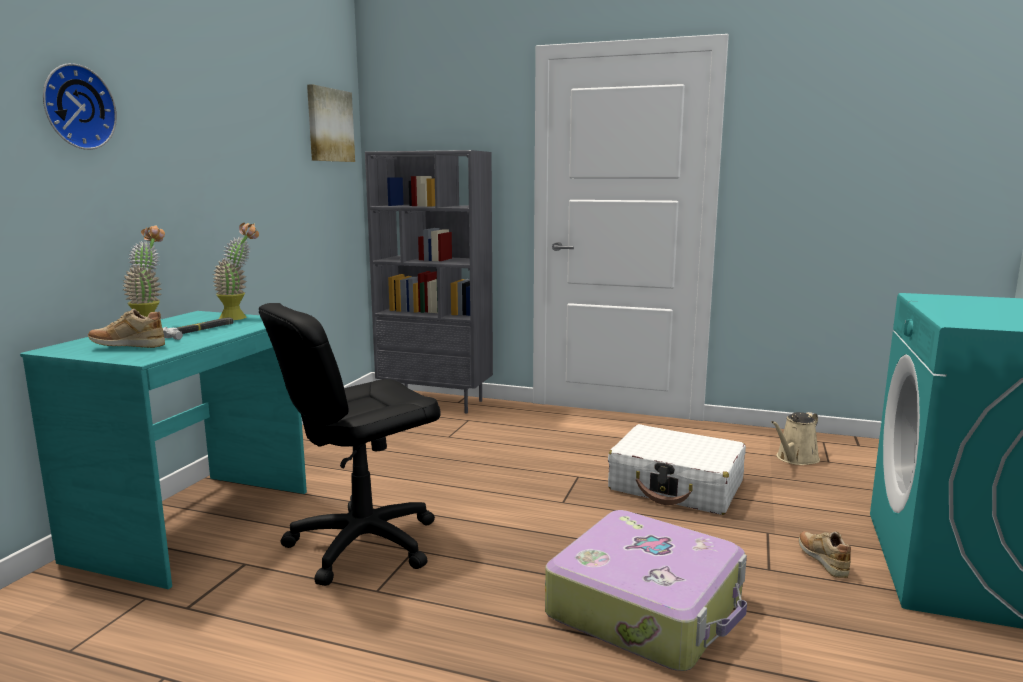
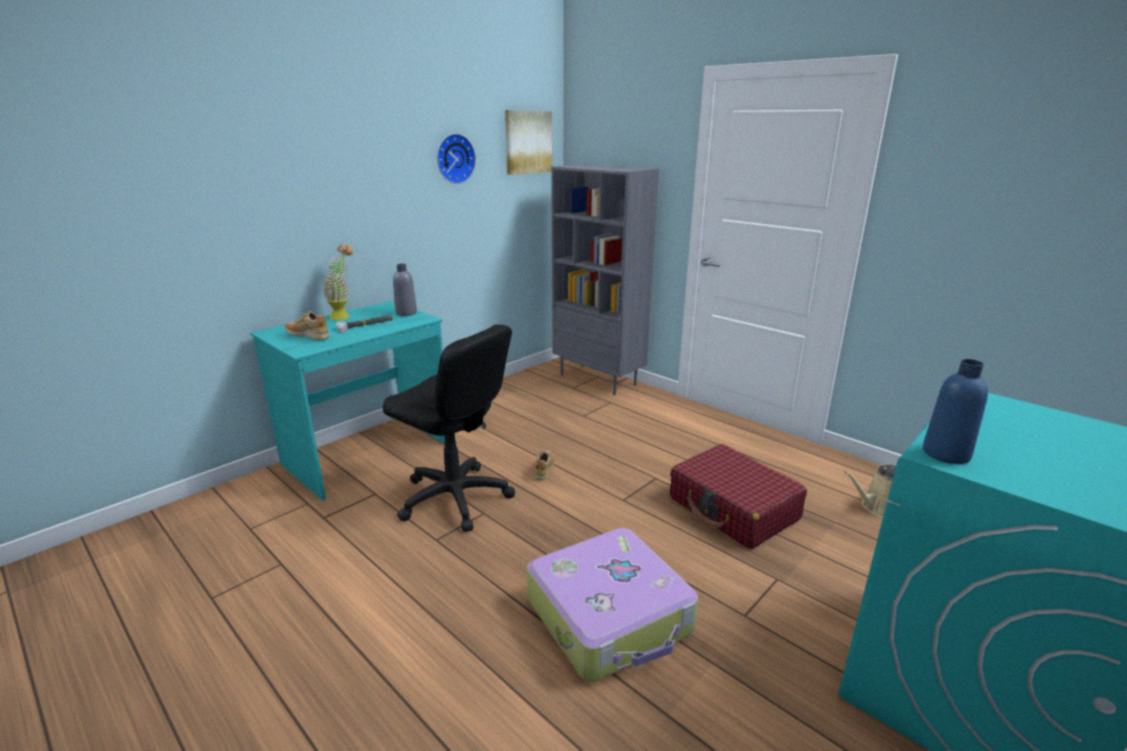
camera: 25 degrees right, 10 degrees up
(76, 107) = (291, 159): wall clock -> wall clock (454, 158)
(240, 317) = (406, 313): potted plant -> grey bottle
(363, 544) = (454, 498): black office chair -> black office chair turned 135 degrees counterclockwise
(676, 486) = (733, 509): white suitcase -> red suitcase
(822, 561) = (804, 624): beige shoe -> beige shoe (544, 469)
(966, 321) = (946, 454): none -> blue bottle

